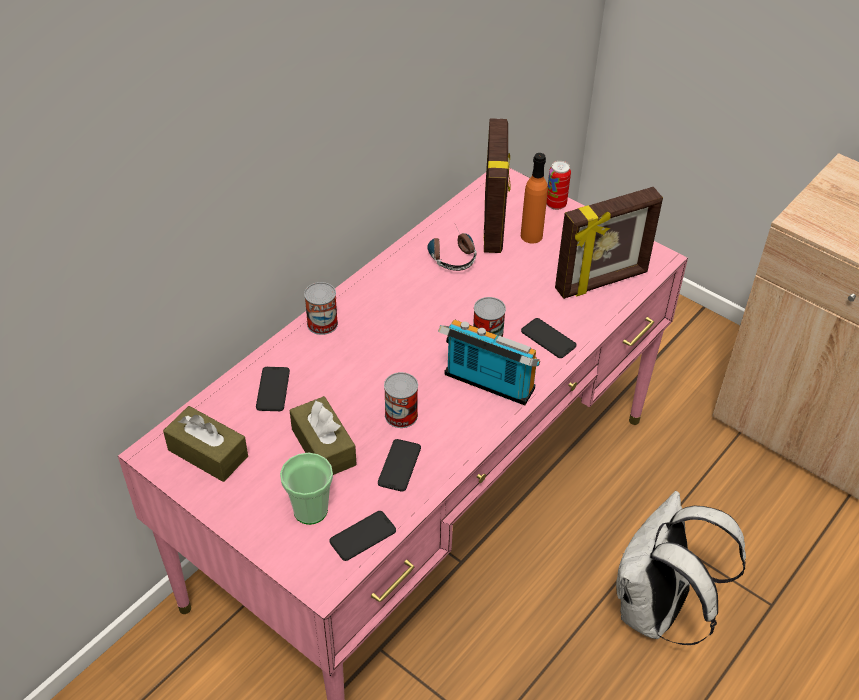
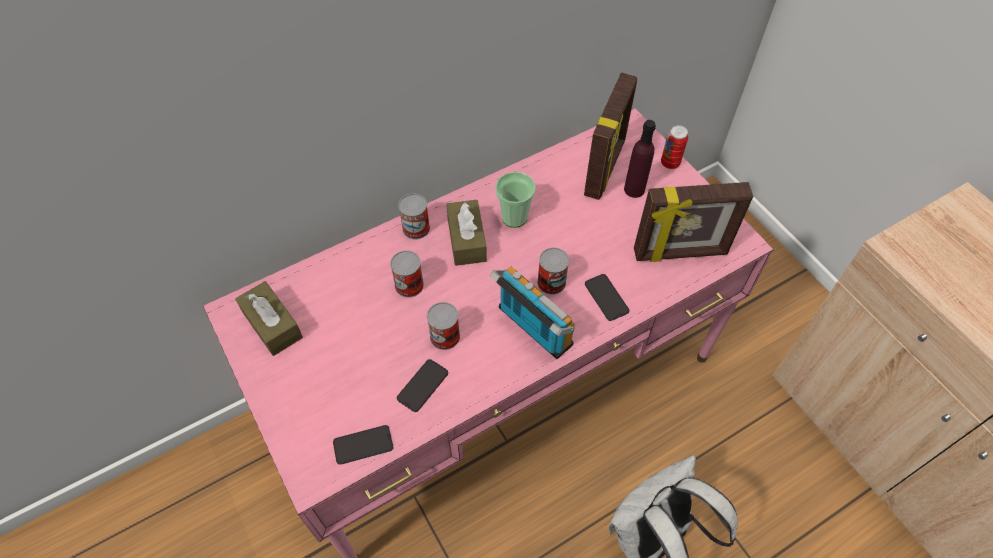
camera: 20 degrees right, 10 degrees up
(273, 389) = (349, 280): phone -> none
(310, 510) = (331, 405): cup -> cup (514, 217)
(323, 447) = (367, 348): brown tissue box -> brown tissue box (466, 240)
(340, 378) = (409, 285): none -> can
(450, 254) = (554, 189): headphones -> none
(531, 236) = (634, 189): orange bottle -> purple bottle

